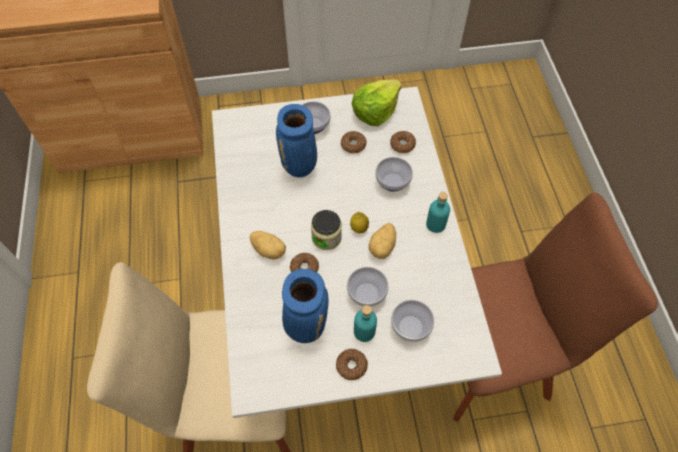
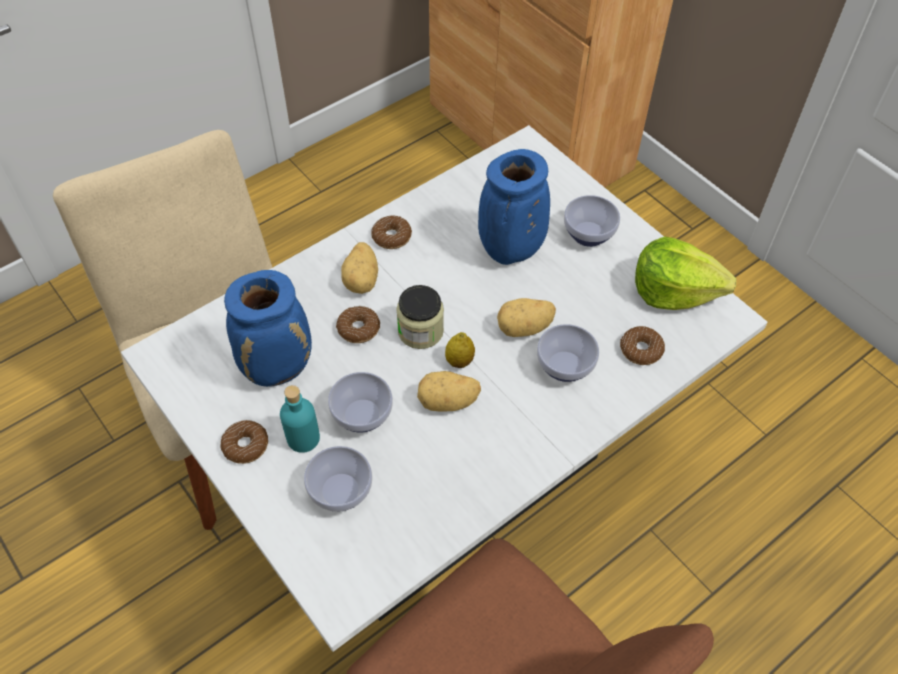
camera: 60 degrees right, 5 degrees down
(353, 145) = (593, 292): donut -> donut (391, 237)
(357, 187) = (524, 328): none -> potato
(435, 224) = (531, 452): turquoise bottle -> none

